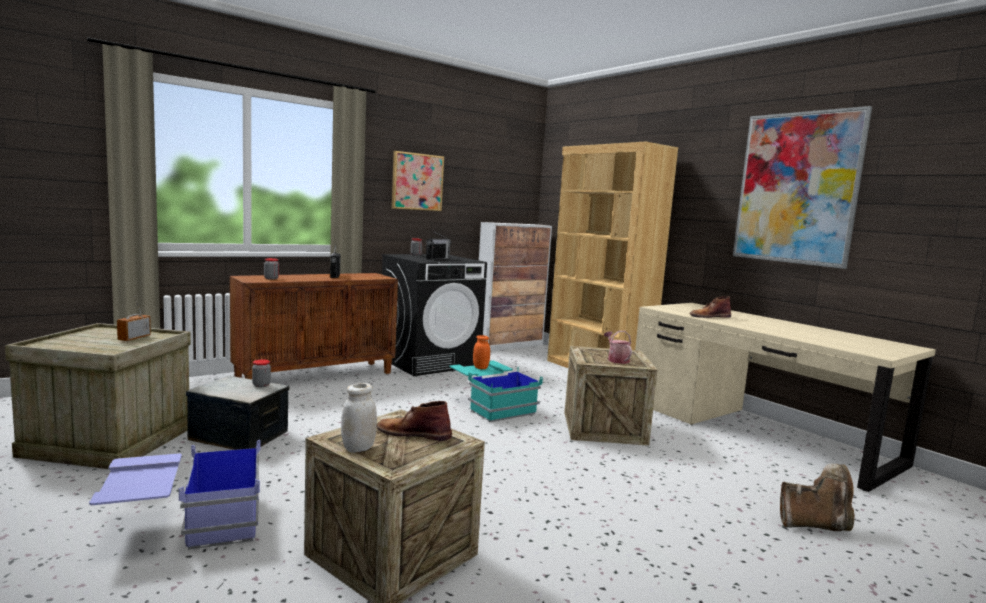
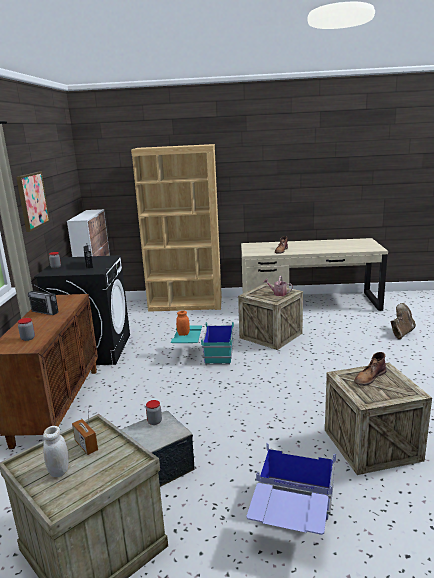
camera: 50 degrees left, 10 degrees up
(358, 448) = (385, 397): white jar -> white jar (59, 471)
(796, 188) = (296, 166): picture -> none

